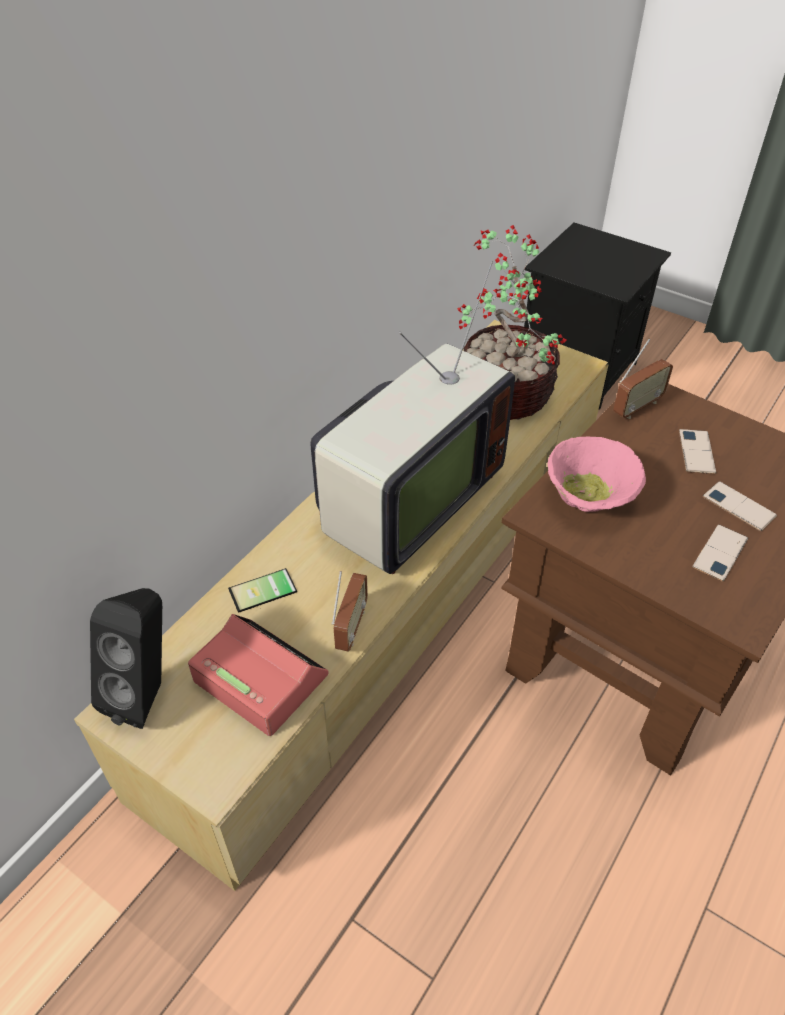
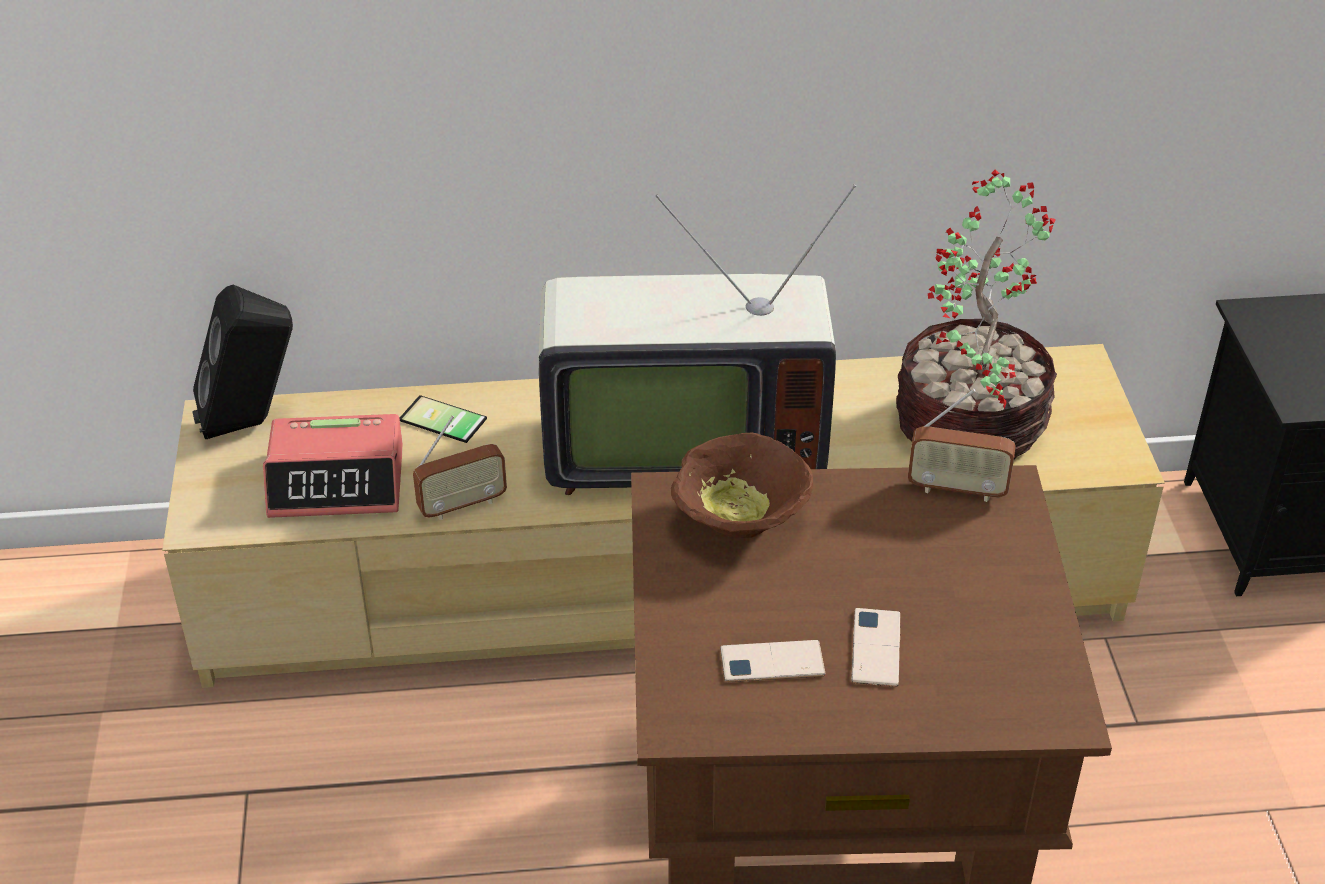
camera: 50 degrees right, 5 degrees down
(259, 678) = (338, 481): alarm clock -> alarm clock turned 90 degrees clockwise
(590, 498) = (739, 522): pink bowl -> brown bowl
(696, 452) = (935, 573): phone -> none

